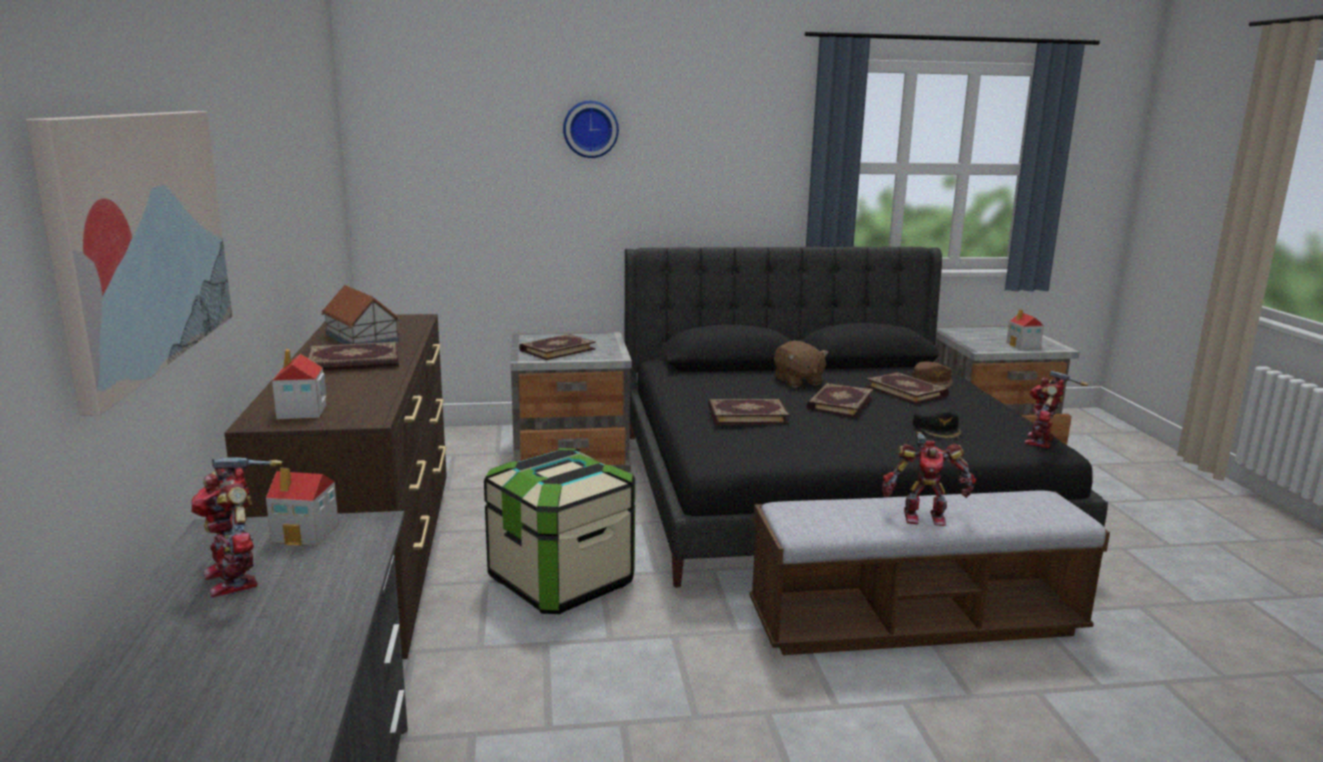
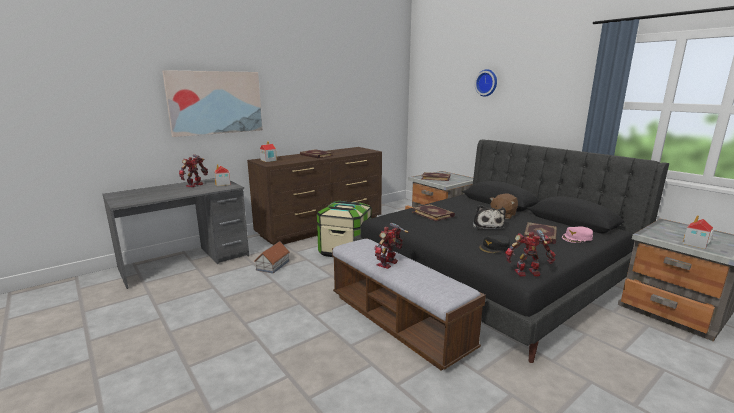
camera: 60 degrees right, 0 degrees up
(362, 338) = (340, 152): toy house -> toy house (272, 265)
(839, 403) = (487, 225): book -> plush toy
(923, 516) = (388, 264): toy robot -> toy robot turned 60 degrees clockwise
(933, 380) = (577, 238): brown cap -> pink cap

